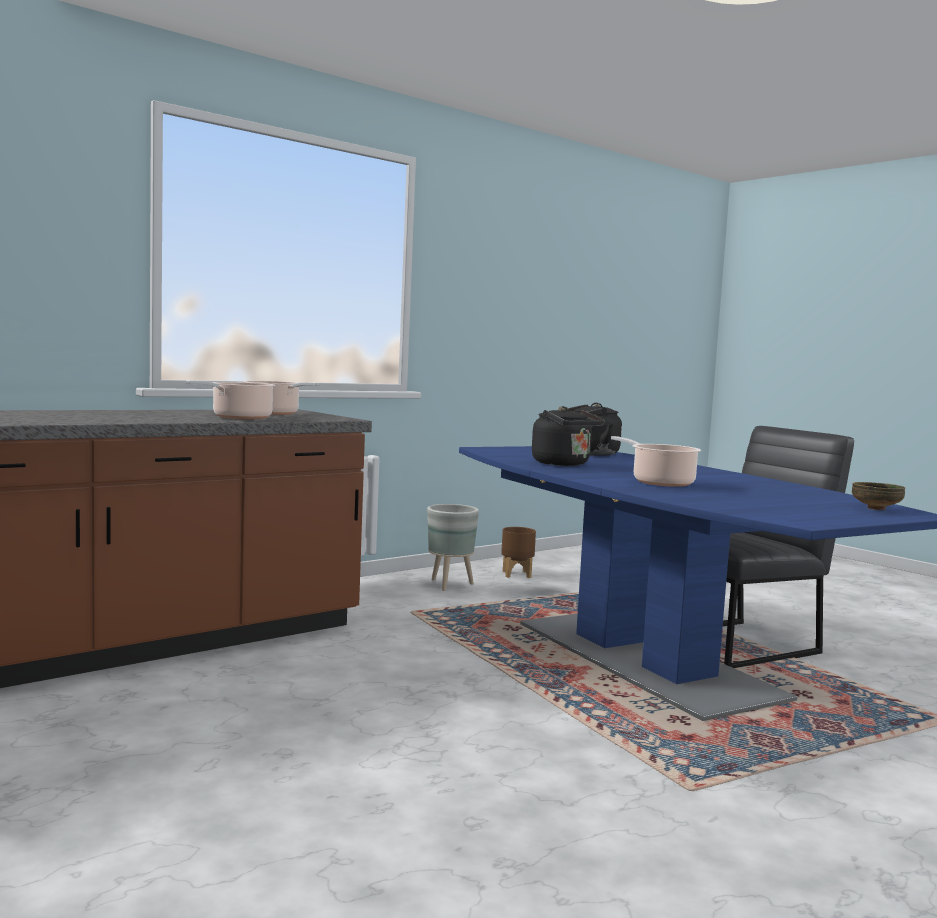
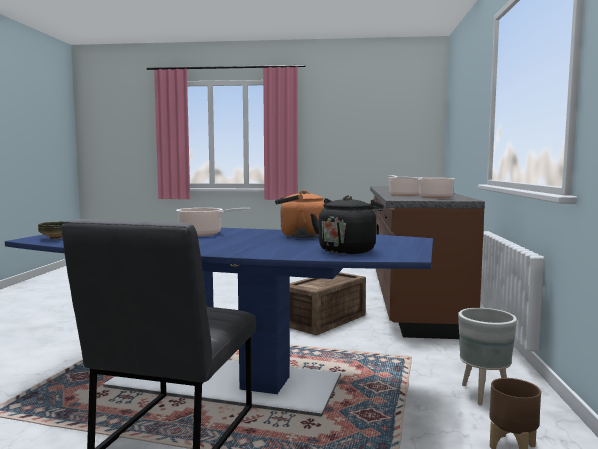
camera: 135 degrees right, 0 degrees up
(347, 674) = (327, 320): none -> crate
(564, 464) = (300, 236): black kettle -> orange kettle

